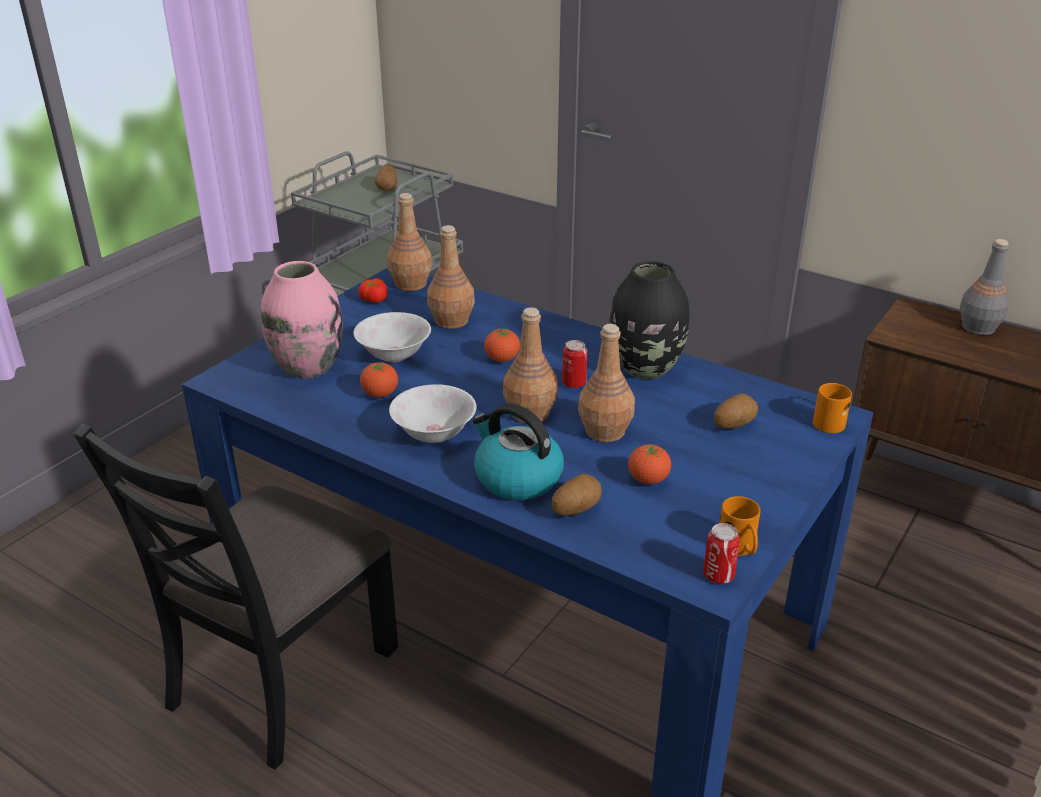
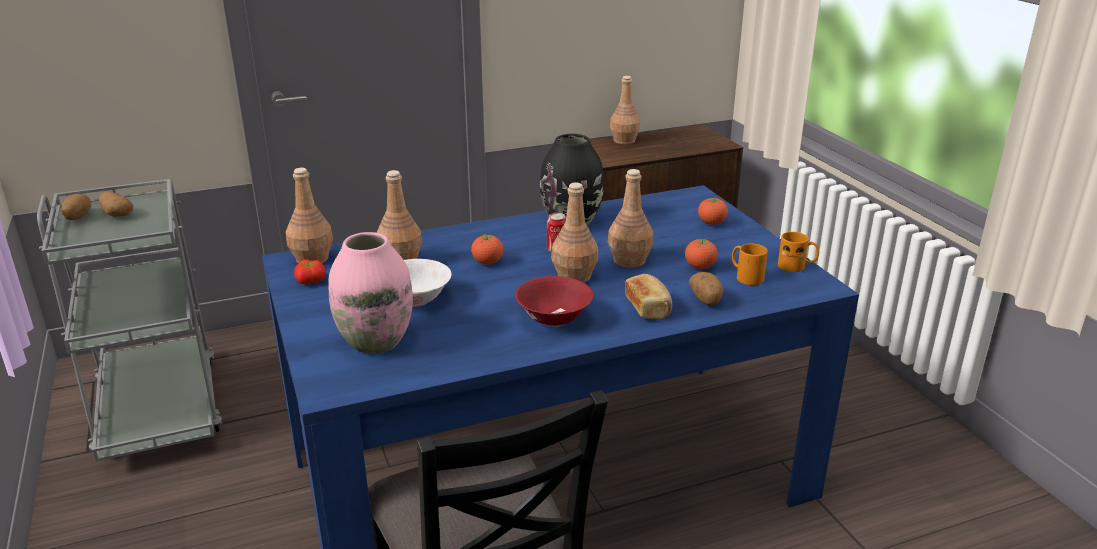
camera: 55 degrees left, 5 degrees down
(380, 394) = (467, 323): tomato -> tomato (711, 223)
(434, 434) = (554, 319): white bowl -> red bowl
(516, 478) = (648, 307): kettle -> bread
(718, 575) = (816, 281): can -> none
(733, 424) = (670, 222): potato -> potato (77, 217)
(828, 420) = (698, 198): orange mug -> orange mug (745, 277)
(977, 328) = (624, 141): grey bottle -> brown bottle

